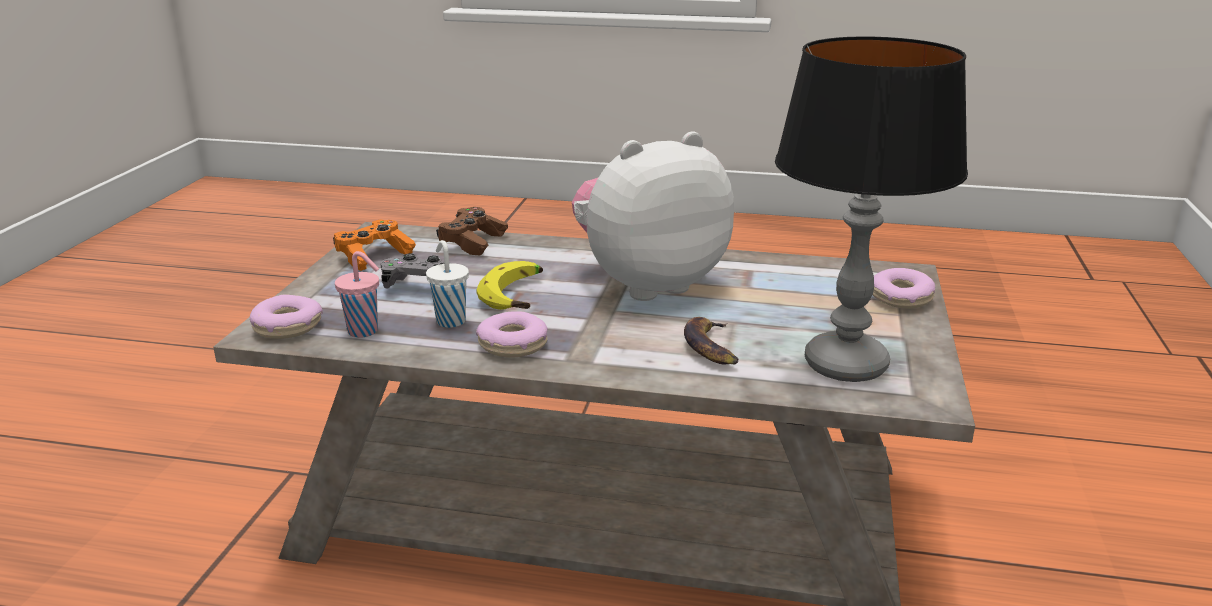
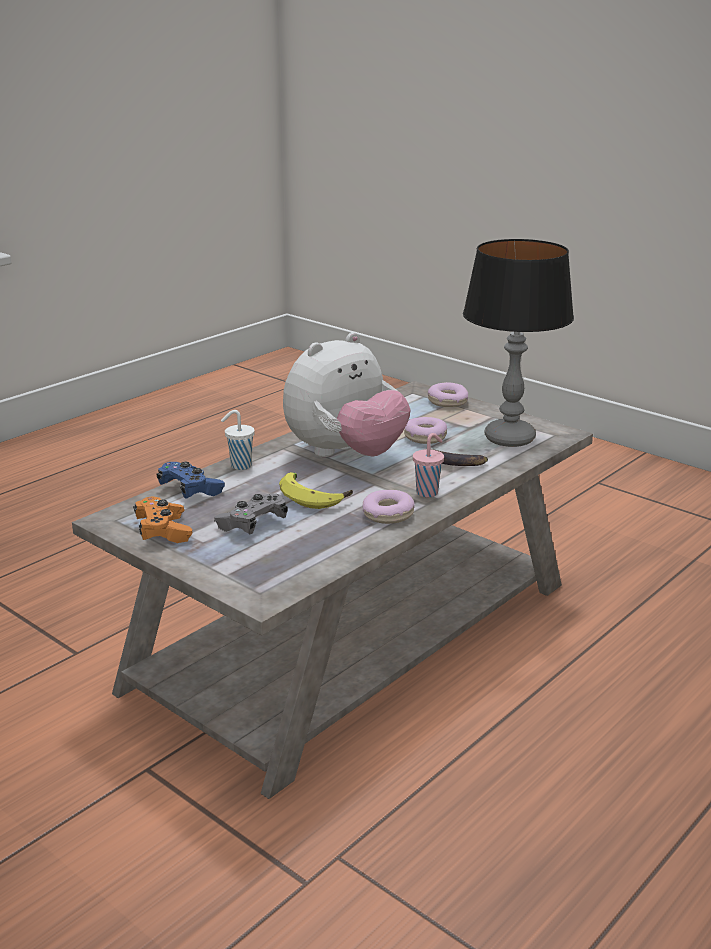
camera: 60 degrees left, 0 degrees up
(288, 327) = (263, 586): donut -> donut (425, 437)
(364, 331) = (308, 558): pink cup -> pink cup (428, 492)
(450, 321) = (326, 526): white cup -> white cup (239, 466)
(473, 242) = (190, 490): brown game controller -> blue game controller
(648, 284) = (345, 455): plush toy -> plush toy turned 135 degrees counterclockwise

